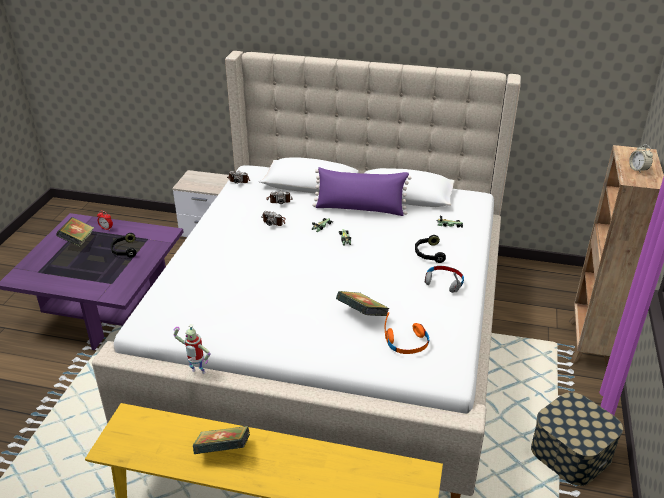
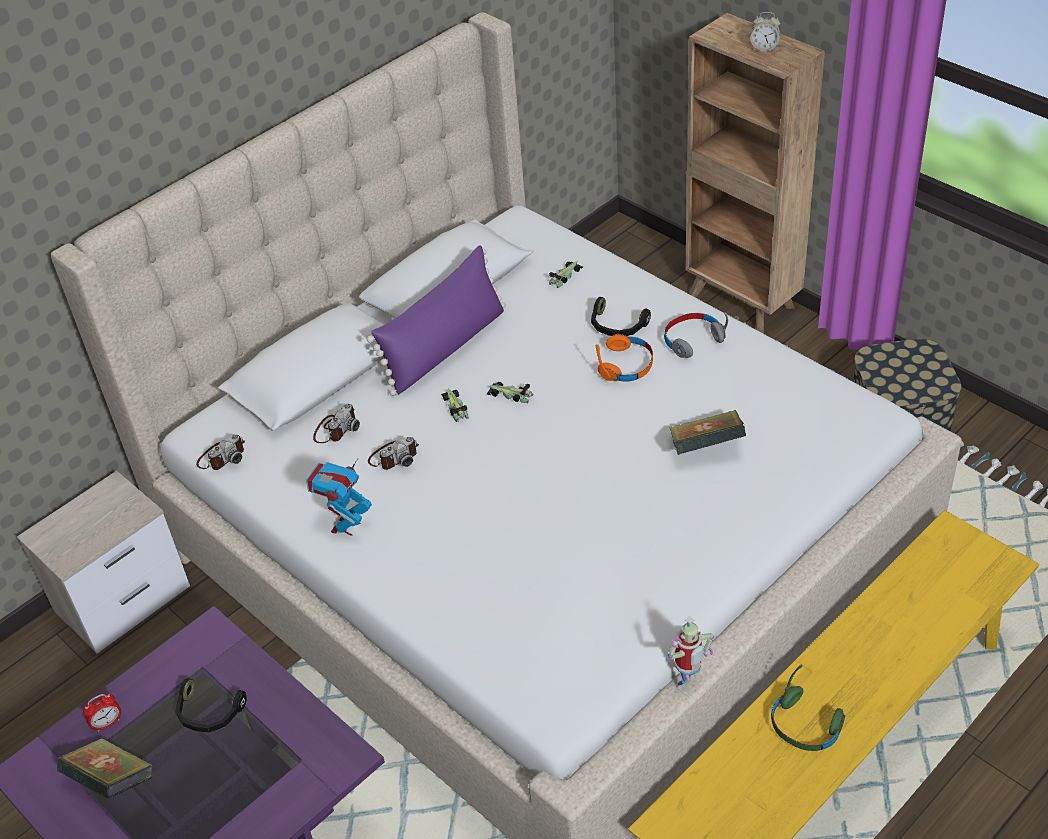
camera: 55 degrees left, 10 degrees up
(221, 224) = (346, 526): none -> toy robot
(223, 451) = (805, 726): book -> green headphones
(407, 344) = (795, 429): orange headphones -> orange headphones (626, 365)

